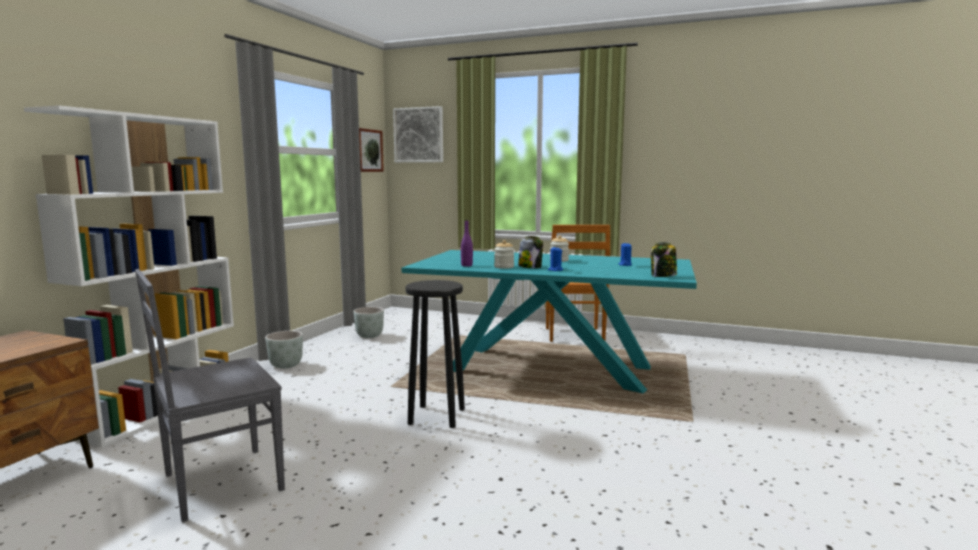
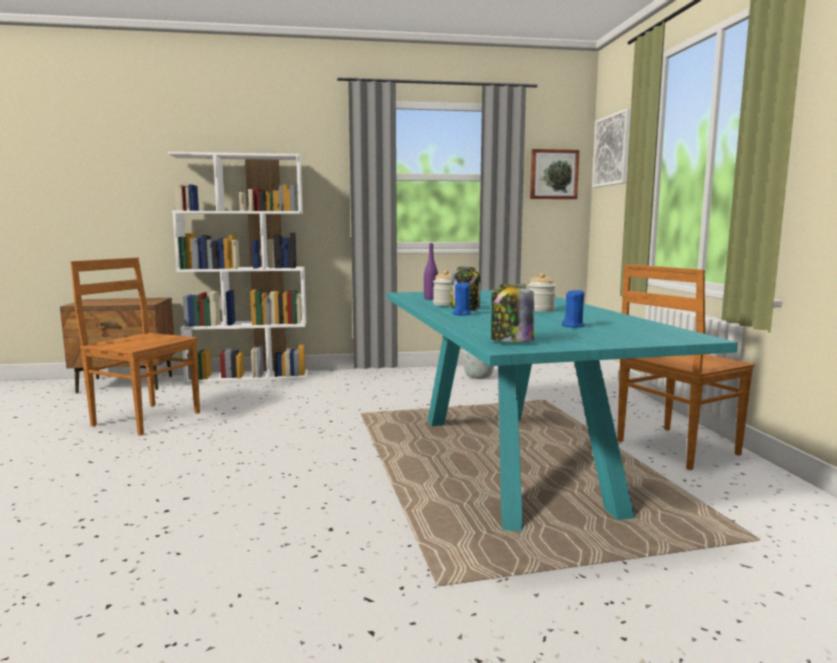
camera: 60 degrees right, 0 degrees up
(219, 483) = (145, 418): grey chair -> brown chair
(285, 365) = (365, 376): grey planter -> none
(436, 416) = (308, 443): black stool -> none

